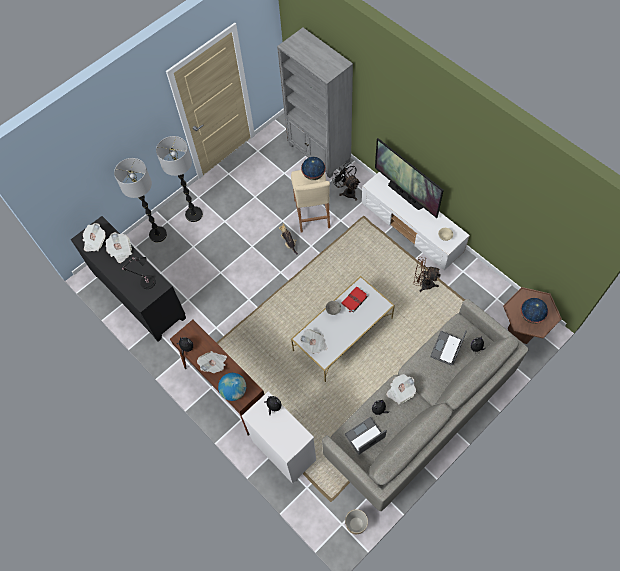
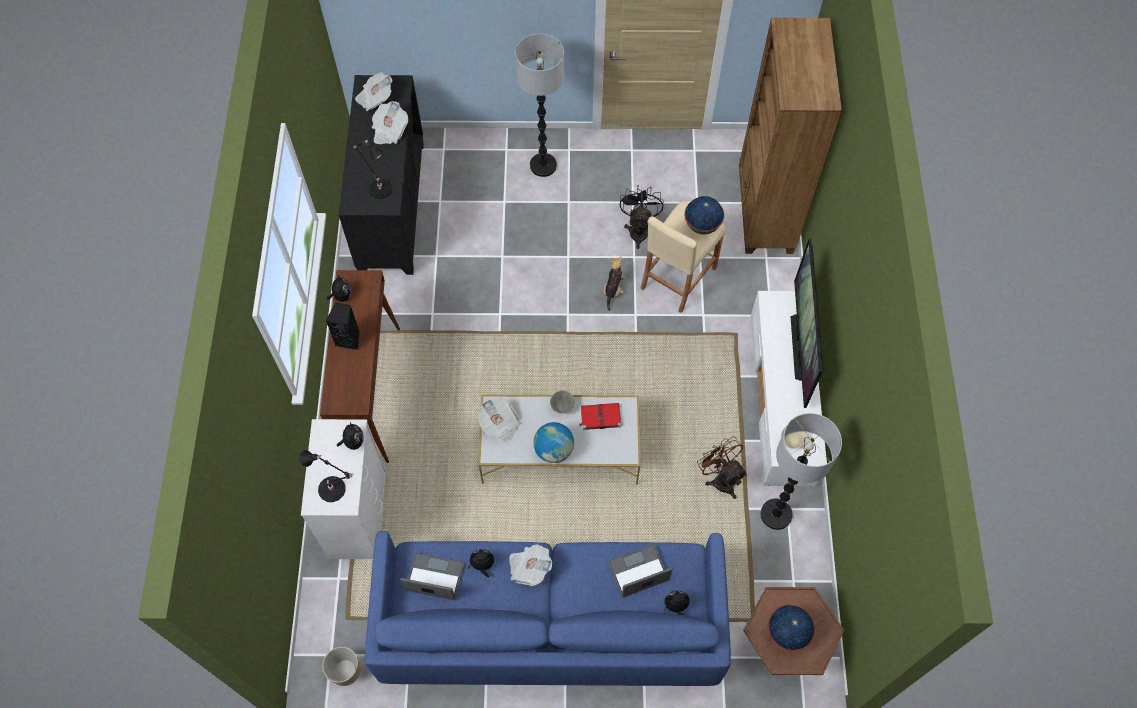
camera: 40 degrees right, 0 degrees up
(158, 234) = (481, 156): floor lamp -> floor lamp (776, 514)
(214, 364) = (349, 339): newspaper -> black speaker
(234, 391) = (338, 387): globe -> globe (554, 450)
(289, 436) = (334, 490): none -> black table lamp
(319, 154) = (764, 213): grey bookcase -> brown bookcase
(347, 191) = (749, 287): black fan -> black fan (639, 229)
(421, 413) = (549, 624): grey sofa -> blue sofa

